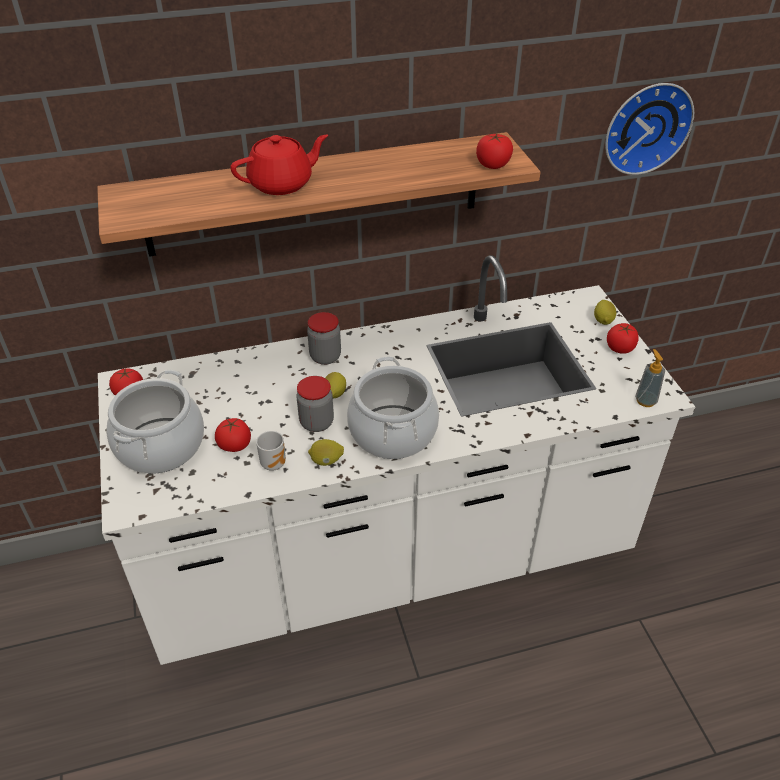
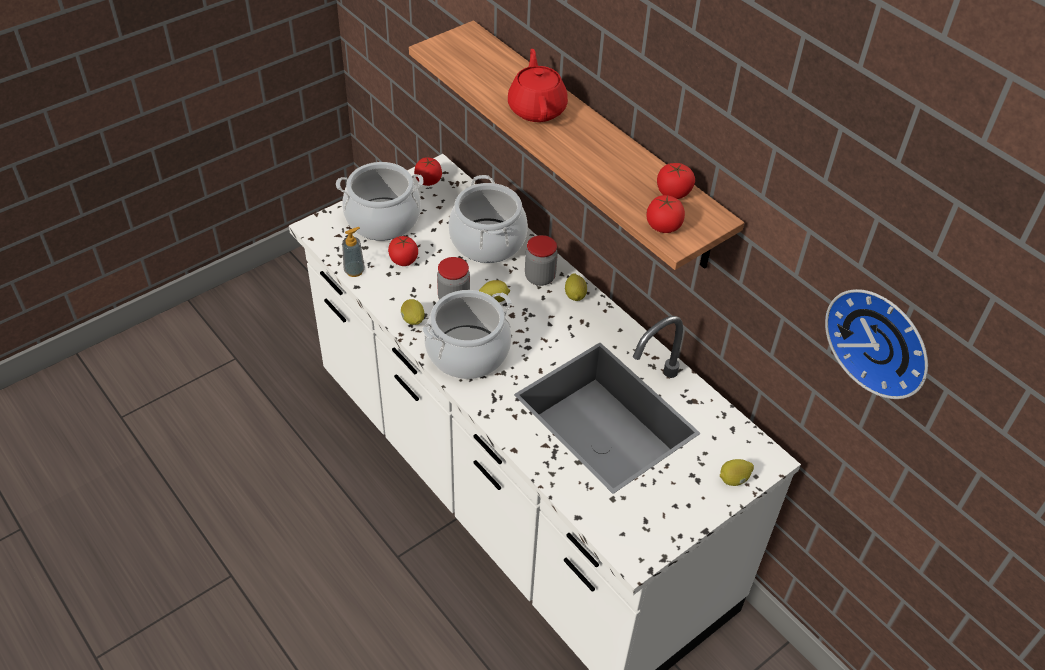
camera: 65 degrees right, 5 degrees up
(253, 376) = (488, 241): none -> cooking pot
(274, 463) = (396, 290): mug -> none
(282, 184) = (537, 108): red teapot -> red teapot turned 135 degrees counterclockwise
(361, 342) = (575, 295): none -> lemon
(620, 348) = (693, 503): tomato -> tomato (673, 193)
(645, 400) = (617, 540): soap dispenser -> soap dispenser (354, 271)

